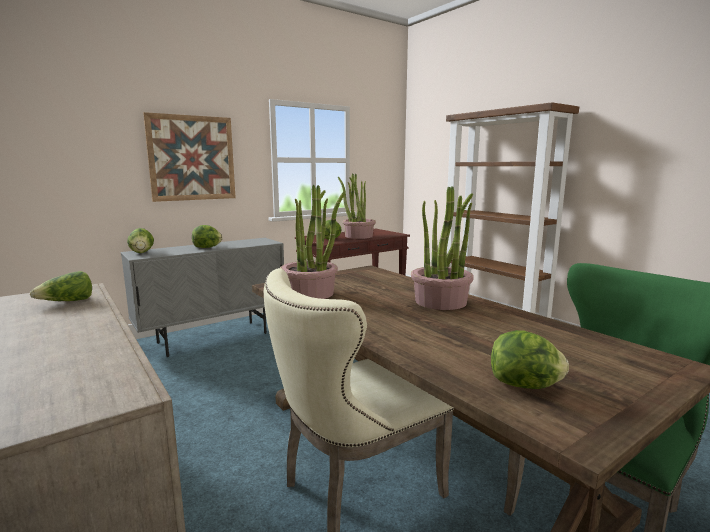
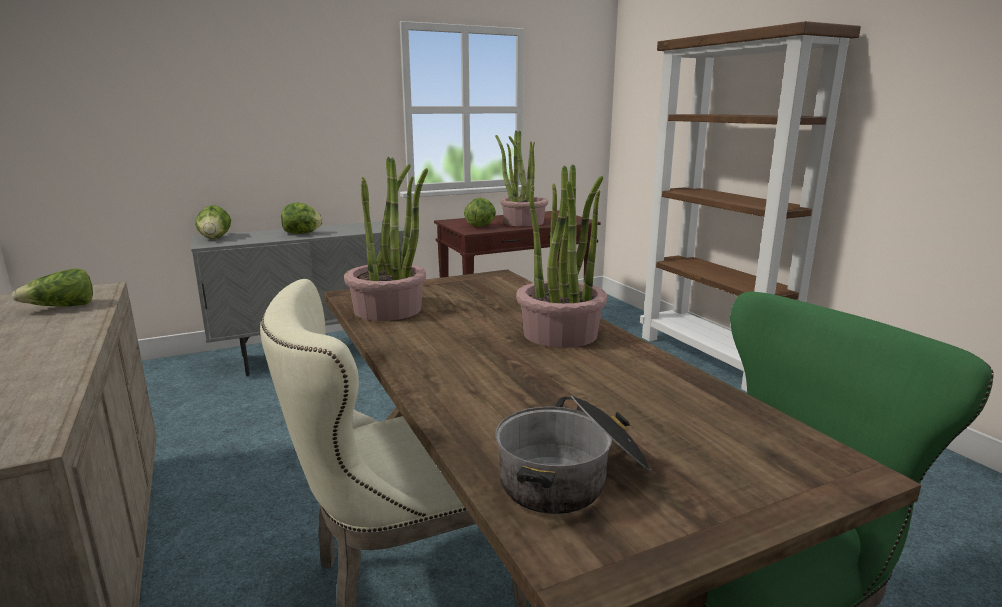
camera: 10 degrees right, 5 degrees up
(192, 158) = (289, 109): picture -> none
(525, 385) = (573, 479): lettuce -> cooking pot

